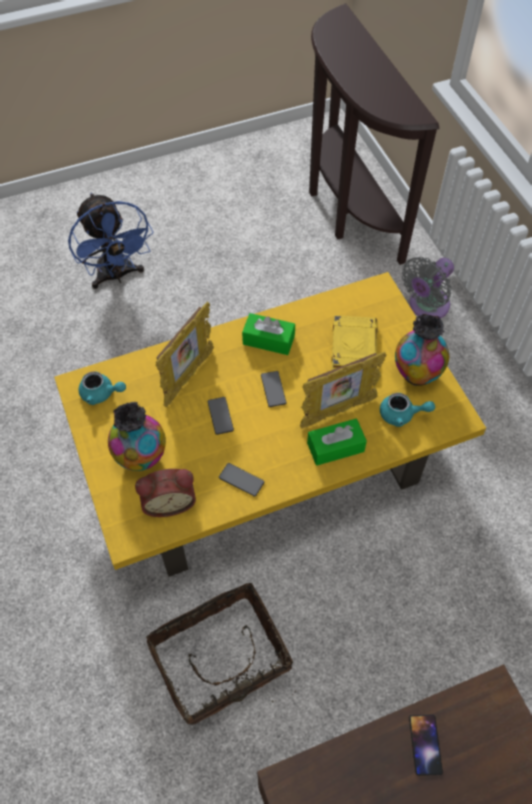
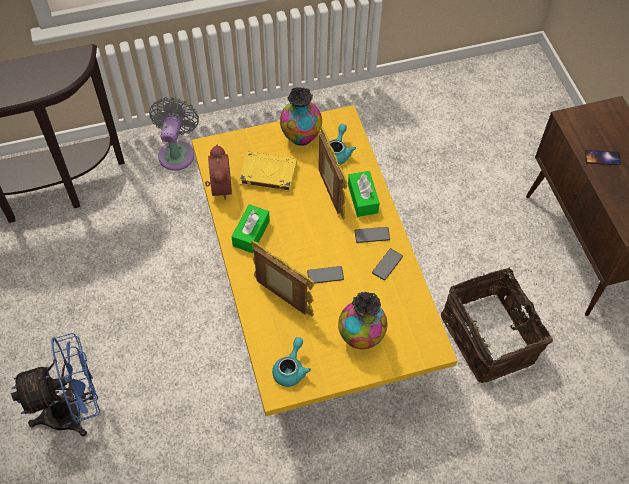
camera: 85 degrees left, 0 degrees up
(169, 501) = (403, 317): alarm clock -> alarm clock (218, 187)
(273, 389) = (303, 235): phone -> phone (372, 235)
(426, 306) = (177, 152): grey fan -> grey fan turned 135 degrees counterclockwise

